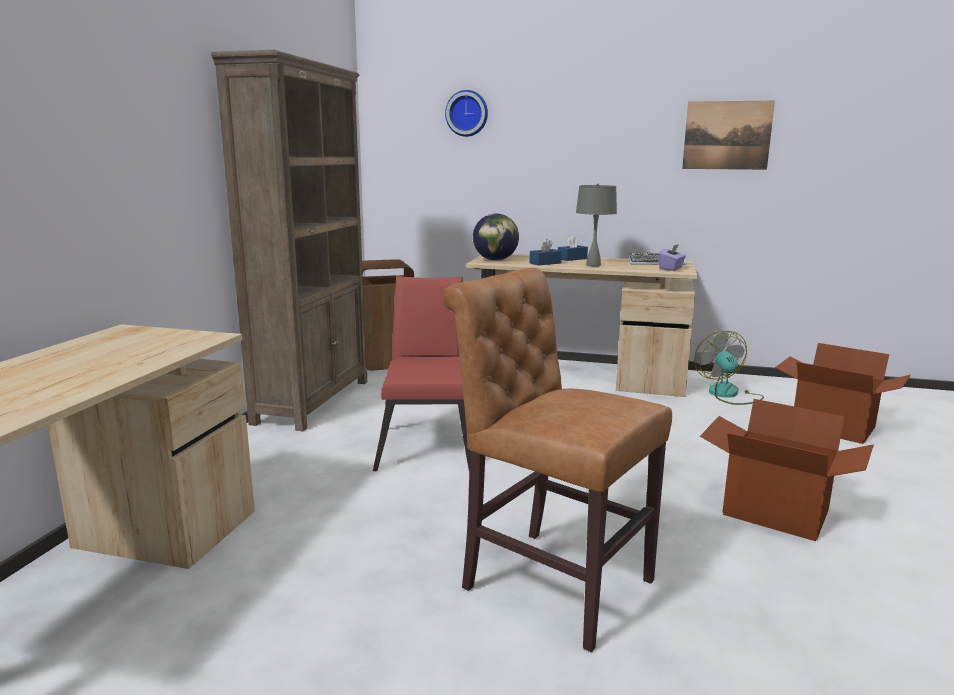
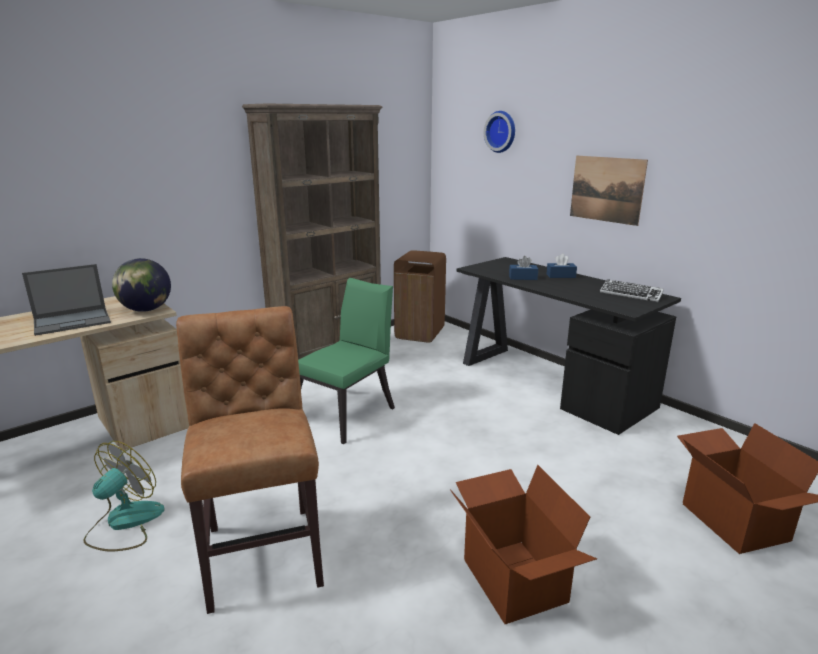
camera: 35 degrees right, 5 degrees up
(102, 365) = (73, 321): none -> laptop
(428, 444) = (347, 412): red chair -> green chair
(495, 260) = (490, 267): globe -> globe (146, 310)
(576, 374) = (549, 382): beige desk -> black desk
(593, 265) = (560, 287): grey table lamp -> none
(671, 268) = (627, 304): purple tissue box -> none
(727, 135) = (735, 165): picture -> picture (606, 189)
(728, 394) = (670, 446): fan -> fan (124, 523)

